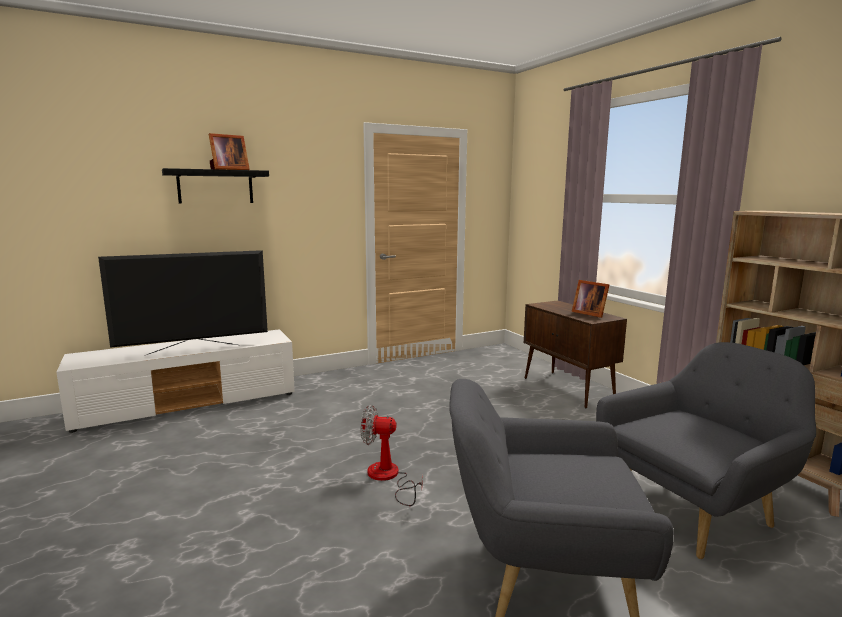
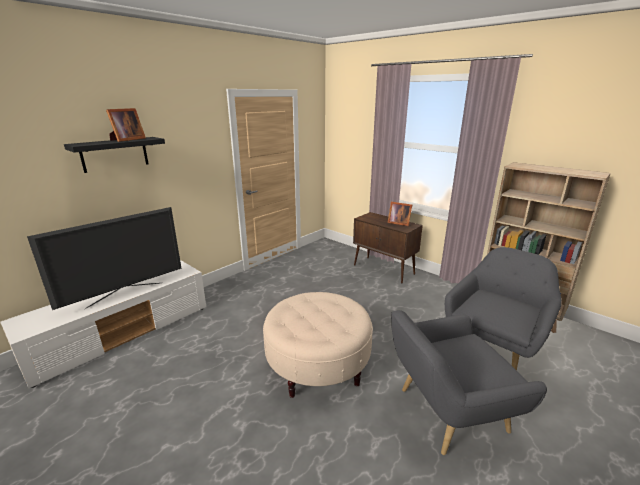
camera: 20 degrees left, 10 degrees up
(388, 478) = (318, 367): fan -> beige ottoman

